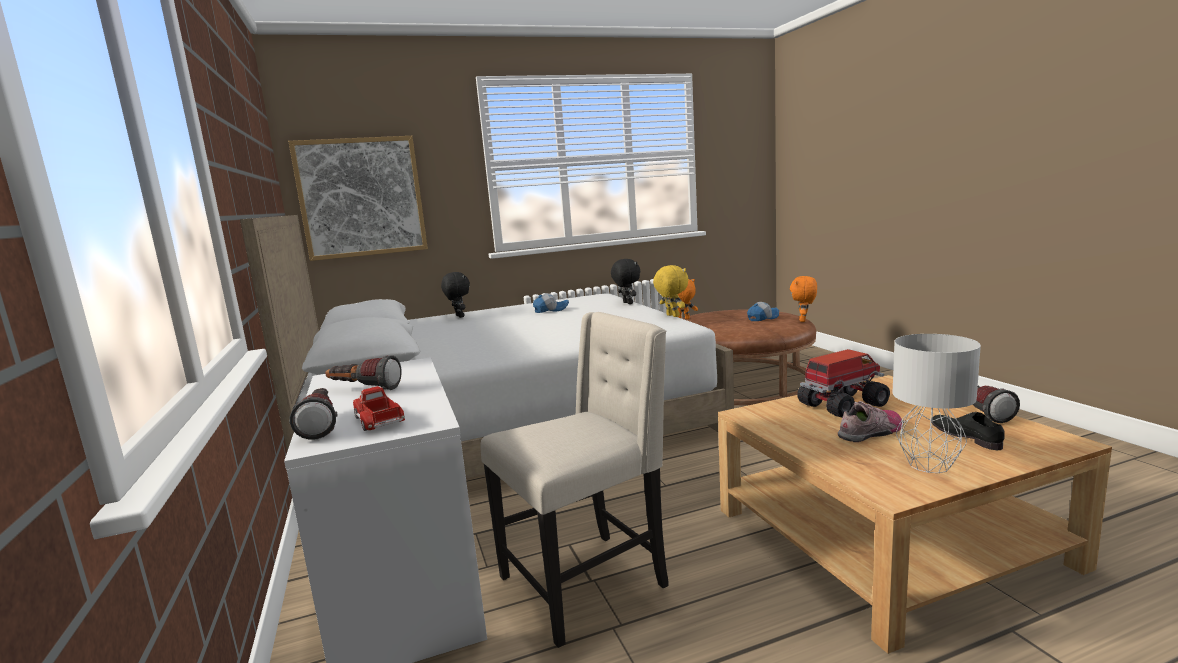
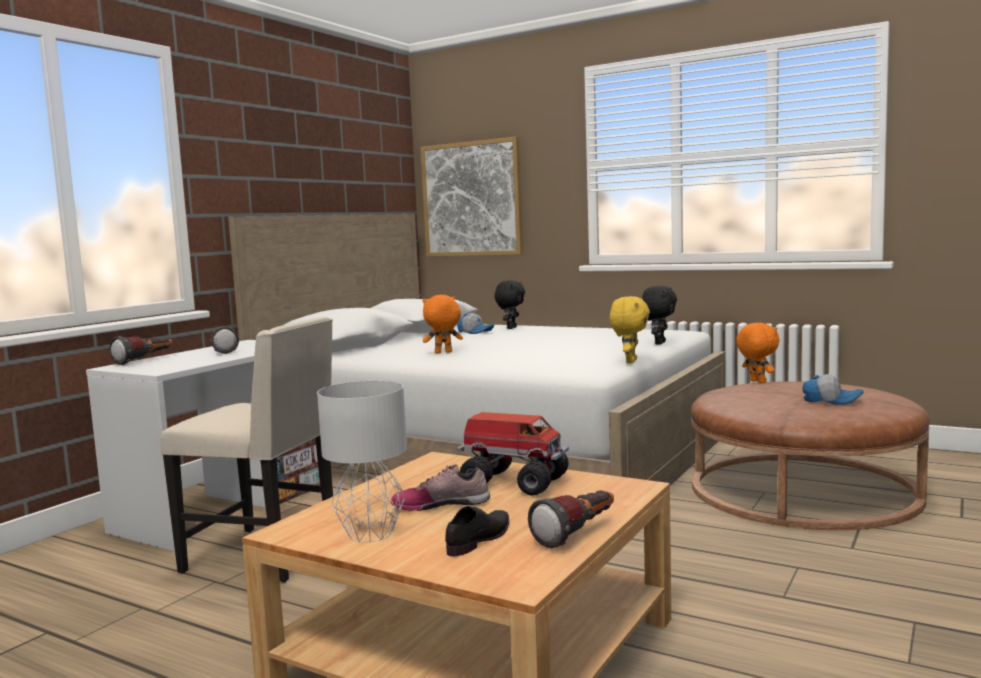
camera: 50 degrees right, 5 degrees down
(378, 421) = (159, 364): toy truck -> none
(551, 310) = (580, 336): cap -> cap (475, 332)
(803, 320) = (881, 417): orange plush toy -> orange plush toy (443, 353)
(871, 432) = (441, 504): shoe -> shoe turned 150 degrees clockwise

